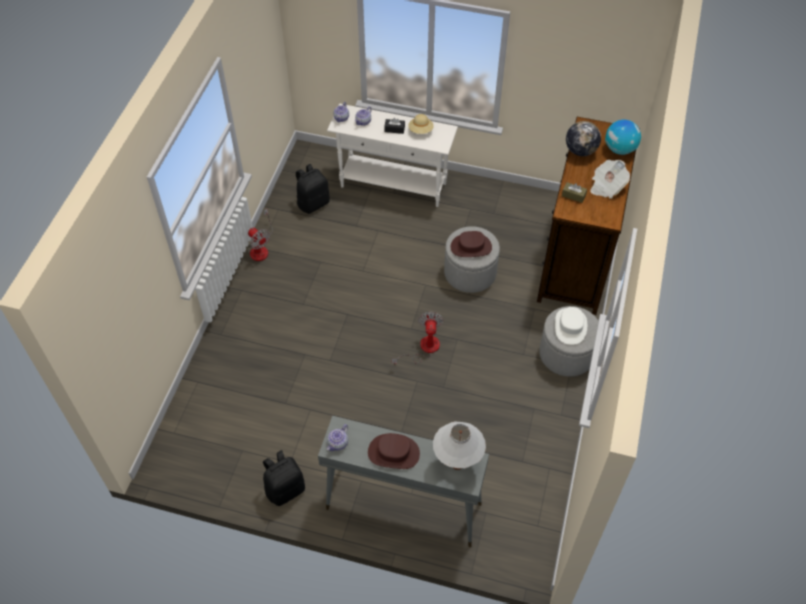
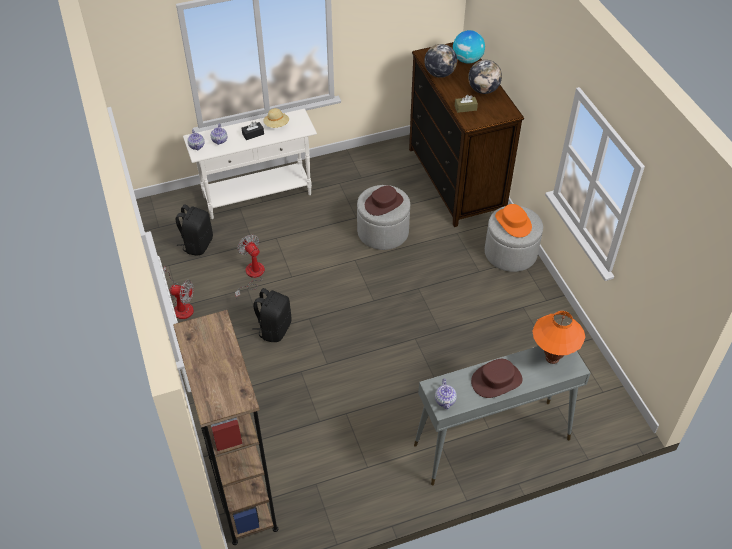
camera: 35 degrees left, 5 degrees down
(186, 422) = (242, 492): none -> brown bookcase
(285, 489) = (383, 491): black backpack -> black backpack (274, 329)
(423, 348) = (398, 310): fan -> fan (252, 275)
(457, 463) = (552, 358): white table lamp -> orange table lamp
(570, 326) = (513, 222): white hat -> orange hat
(607, 186) = (483, 90): newspaper -> globe

